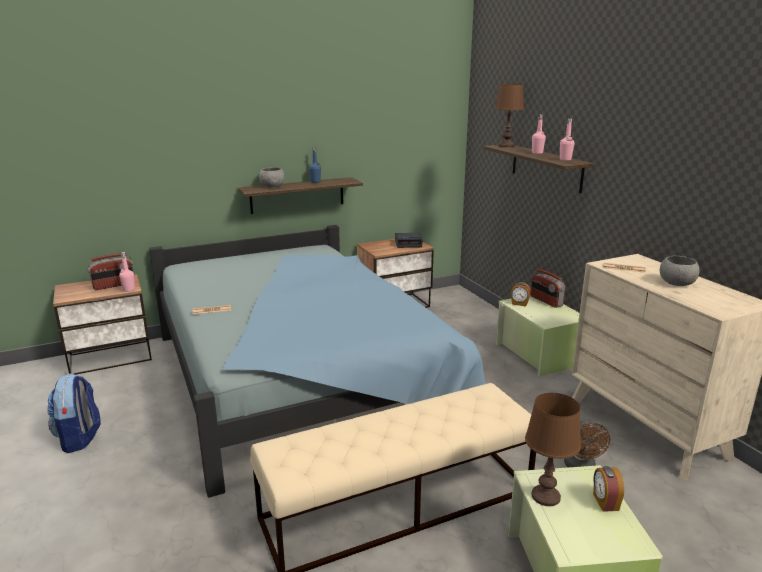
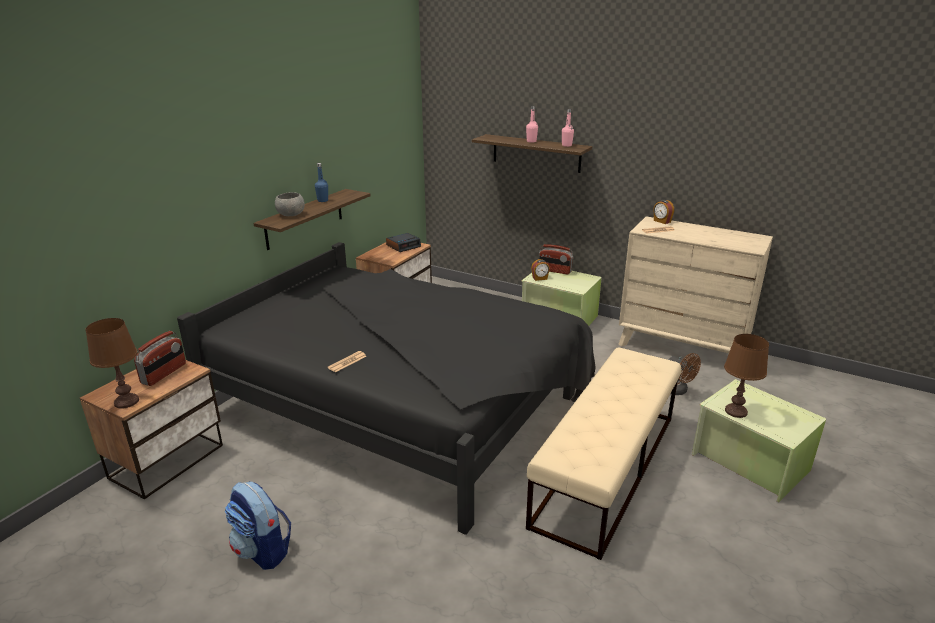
camera: 35 degrees left, 5 degrees up
(129, 290) = (193, 372): pink bottle -> none
(303, 378) = (406, 403): blue bed -> black bed
(506, 146) = (490, 137): brown table lamp -> brown table lamp (127, 402)
(605, 502) = (766, 400): alarm clock -> alarm clock (662, 221)
(676, 283) = (703, 234): grey bowl -> none

